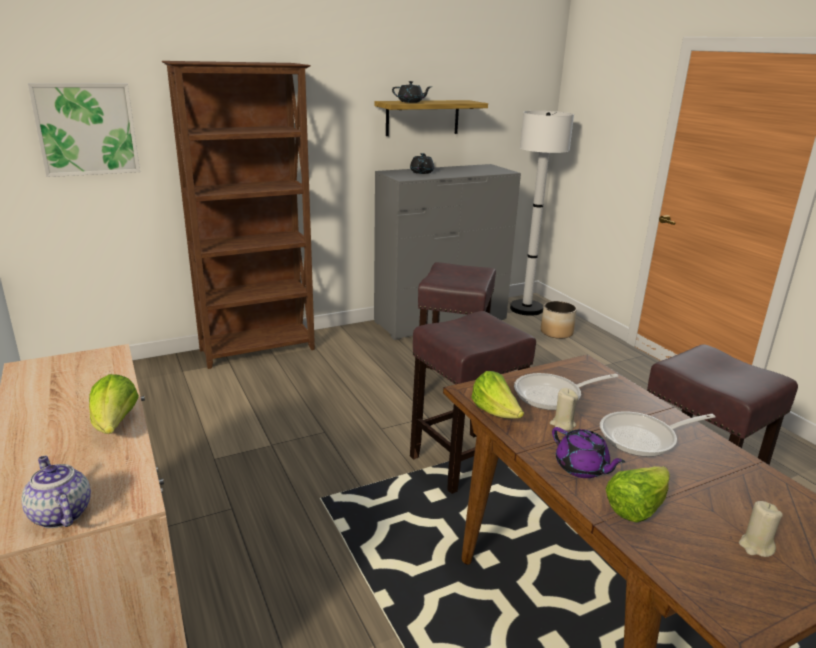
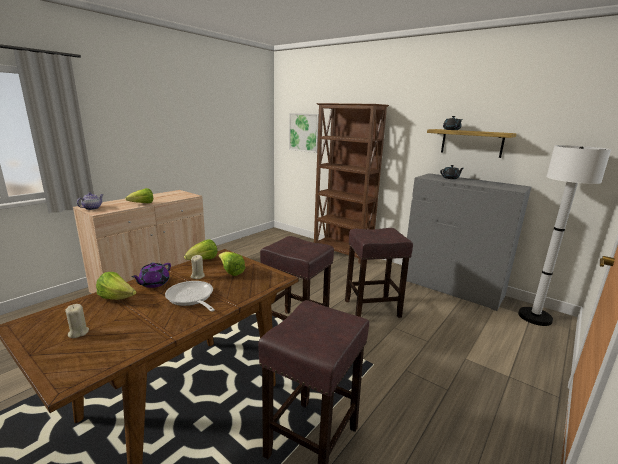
camera: 65 degrees right, 5 degrees down
(553, 395) = (231, 272): frying pan -> lettuce
(557, 332) = (517, 338): planter -> none

